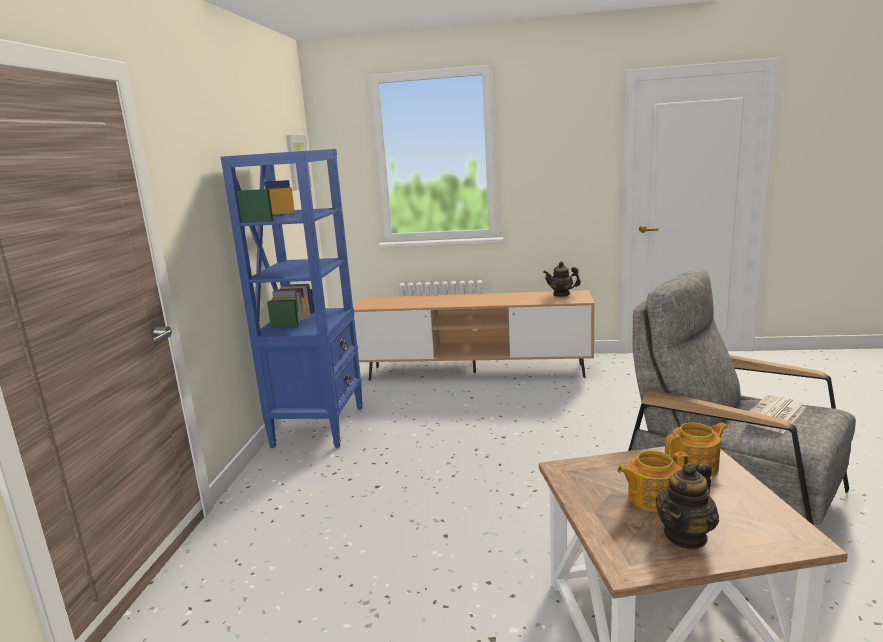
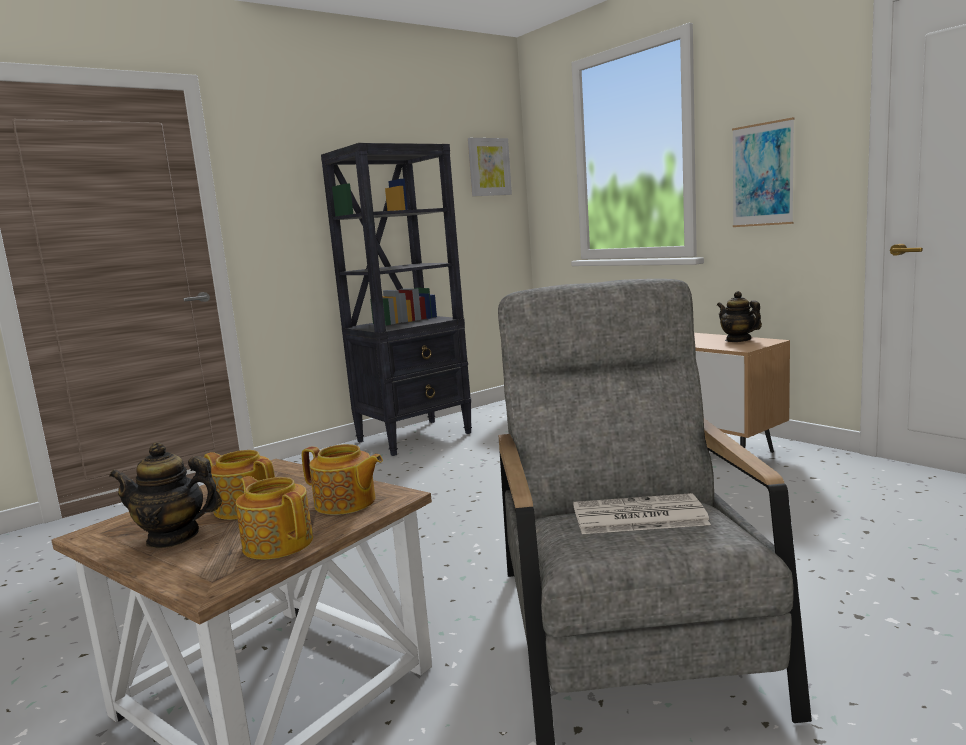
camera: 45 degrees right, 5 degrees down
(319, 426) = (415, 437): blue bookcase -> black bookcase
(551, 180) = (762, 175): none -> picture
(748, 503) = (278, 543): none -> teapot

